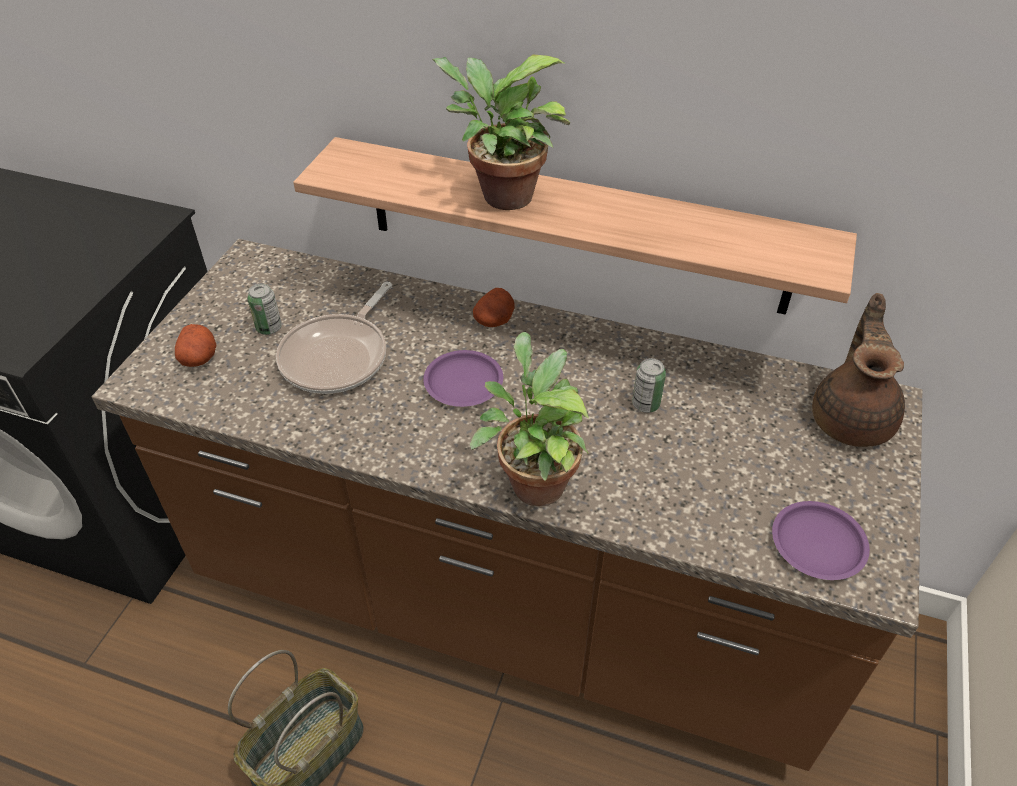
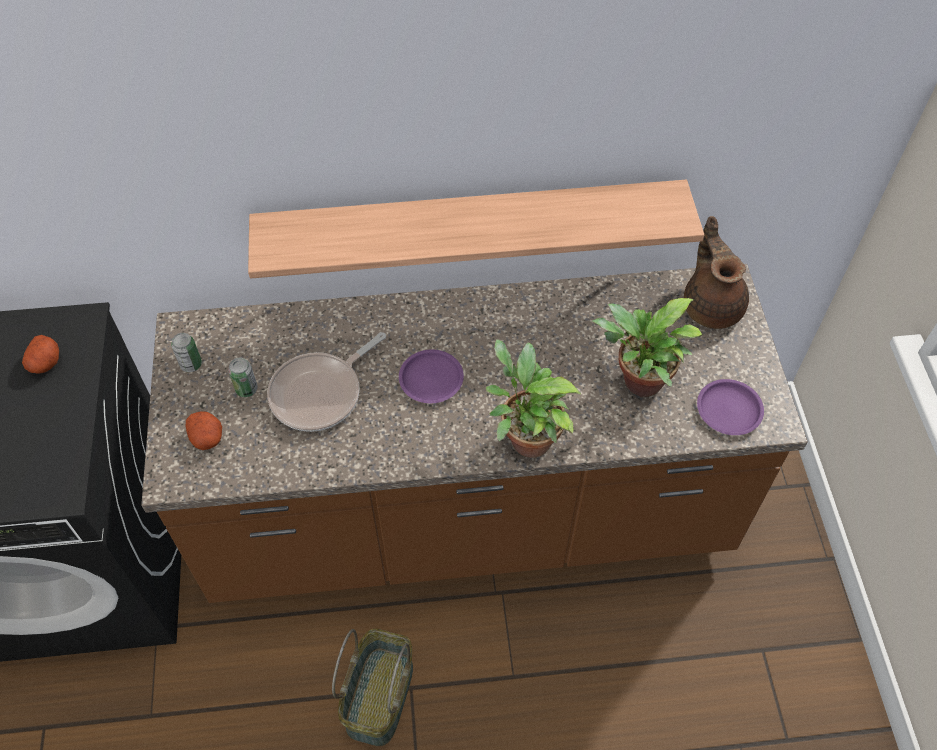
camera: 25 degrees left, 10 degrees up
(338, 356) = (320, 393): frying pan -> frying pan turned 45 degrees clockwise
(494, 320) = (422, 315): potato -> potato (45, 363)
(500, 196) = (422, 231): potted plant -> potted plant (638, 383)
(645, 404) = (571, 347): can -> can (191, 364)

